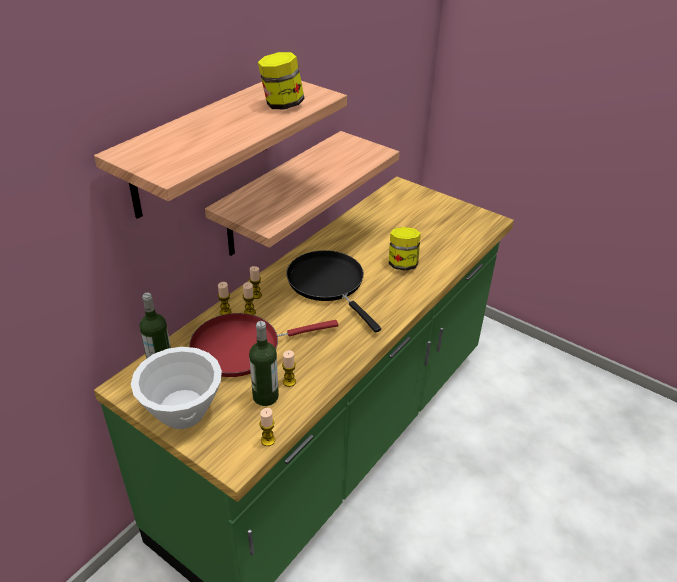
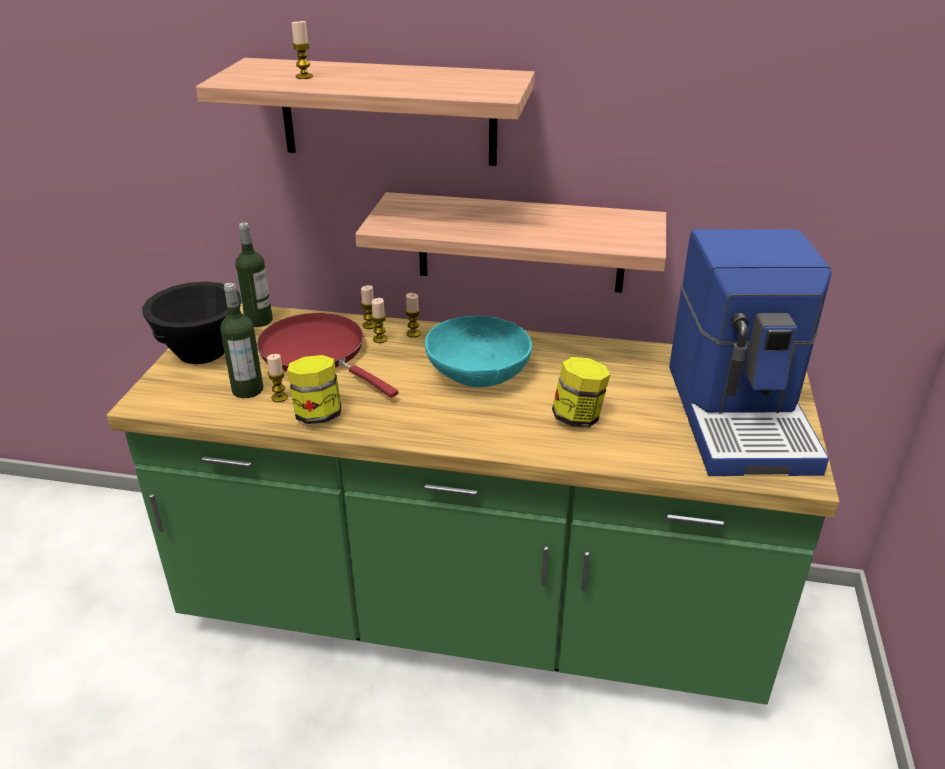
camera: 65 degrees right, 5 degrees down
(182, 413) = (201, 351): white bowl -> black bowl
(268, 440) = (182, 411): candle -> candle (304, 76)
(282, 105) = (440, 85): jar -> jar (318, 414)
(328, 284) = (478, 373): black frying pan -> turquoise bowl
(435, 215) = (741, 415): none -> coffee machine

